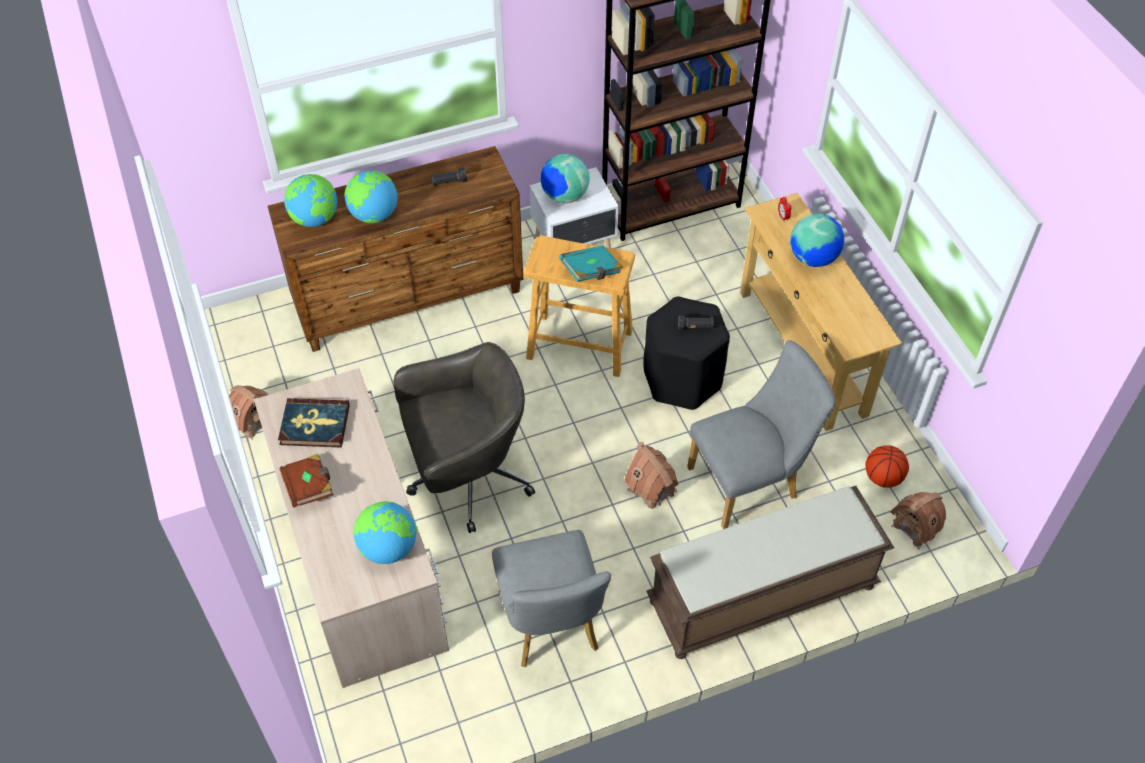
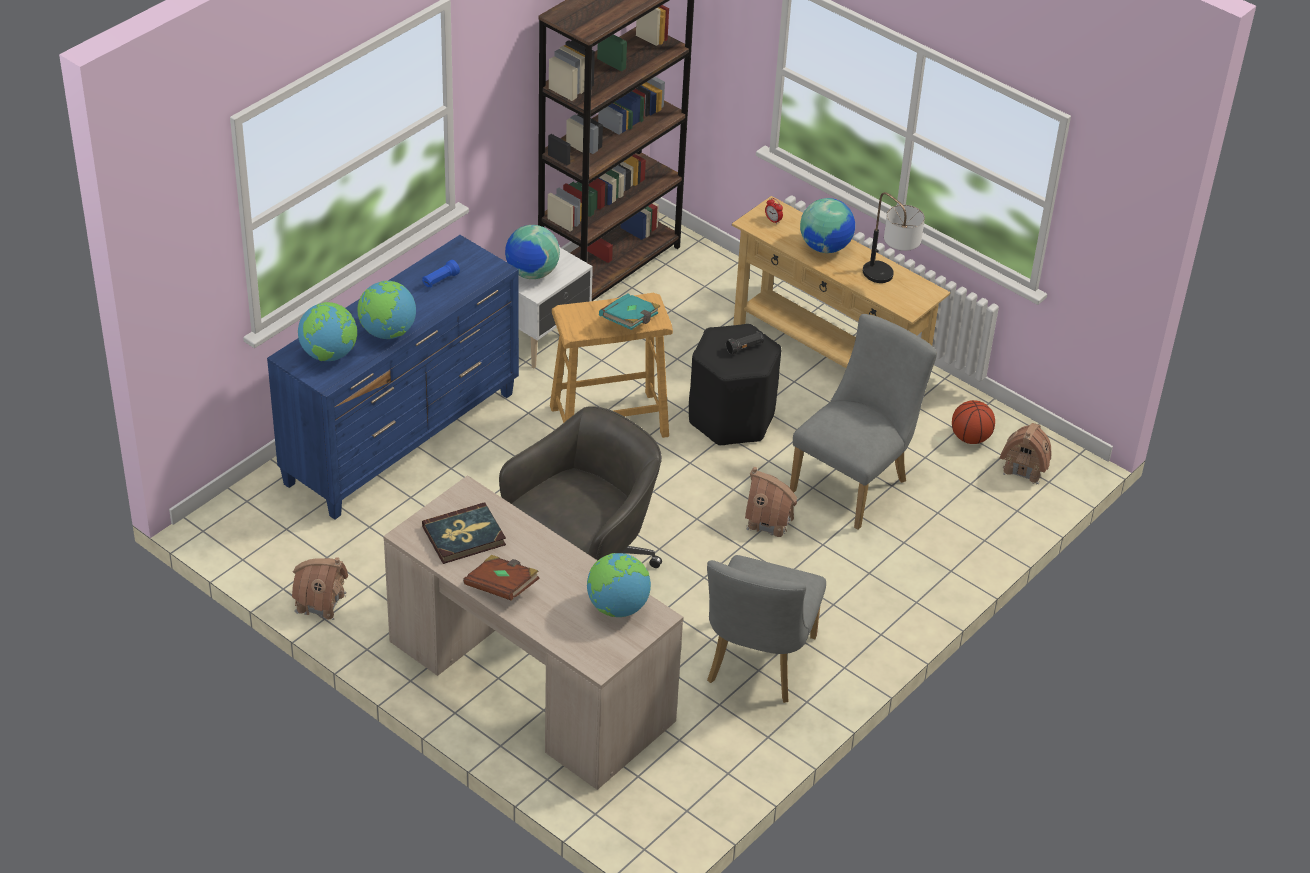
camera: 30 degrees left, 10 degrees down
(410, 300) = (402, 438): brown dresser -> blue dresser
(449, 182) = (440, 280): black flashlight -> blue flashlight
(551, 626) = (757, 666): grey chair -> grey chair turned 60 degrees clockwise
(761, 596) = (928, 570): brown bench -> none
(849, 312) = (888, 281): none -> table lamp

